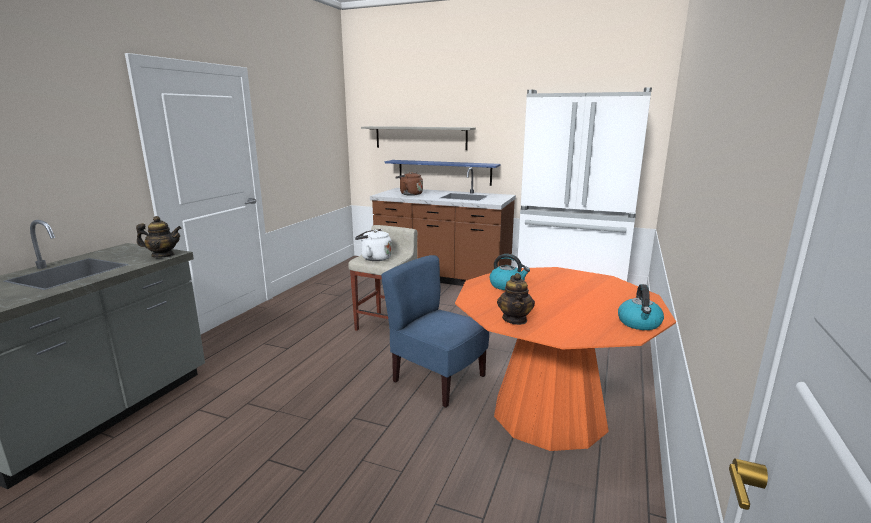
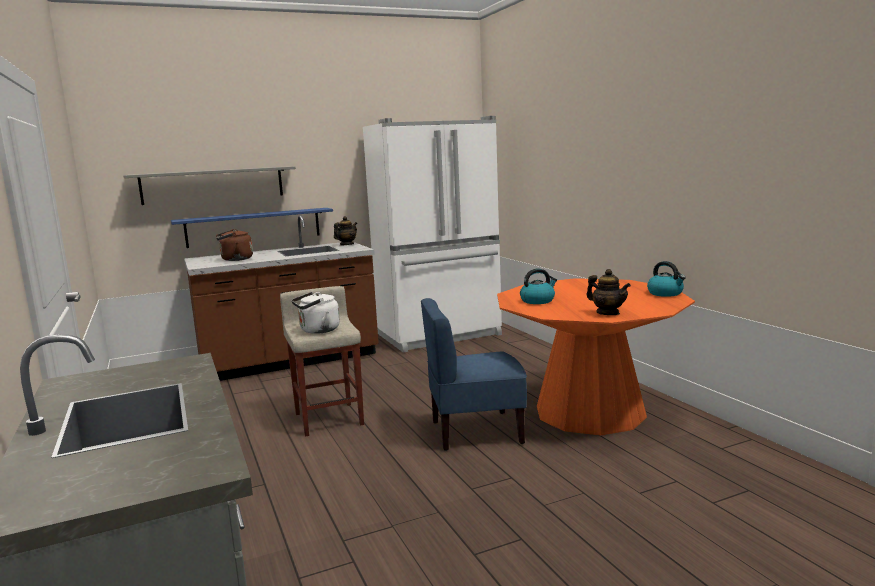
camera: 45 degrees left, 5 degrees down
(163, 255) = (188, 365): teapot -> teapot (346, 245)

